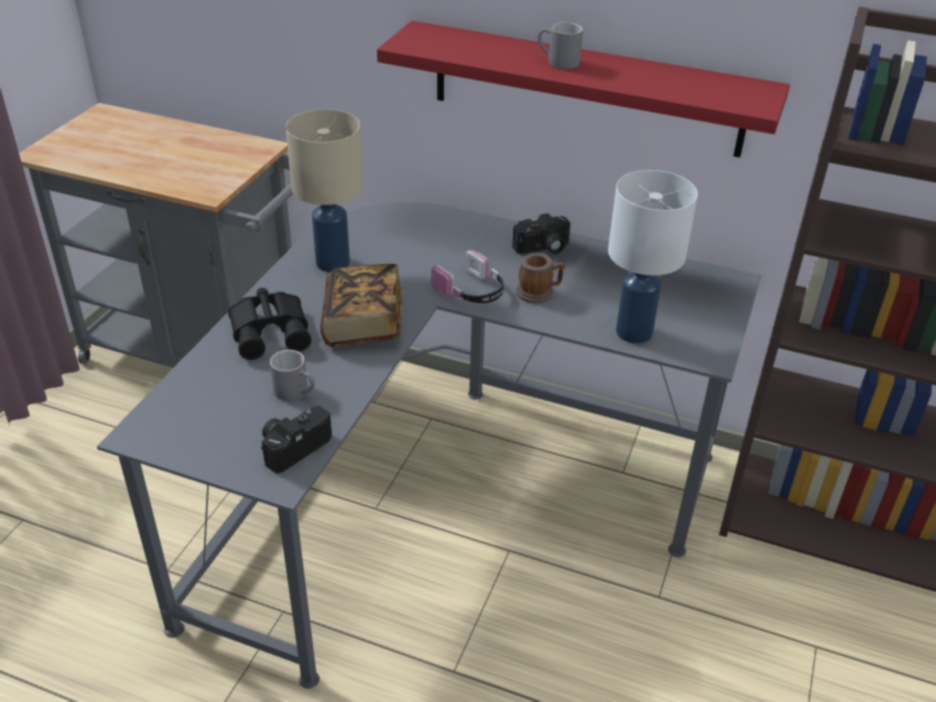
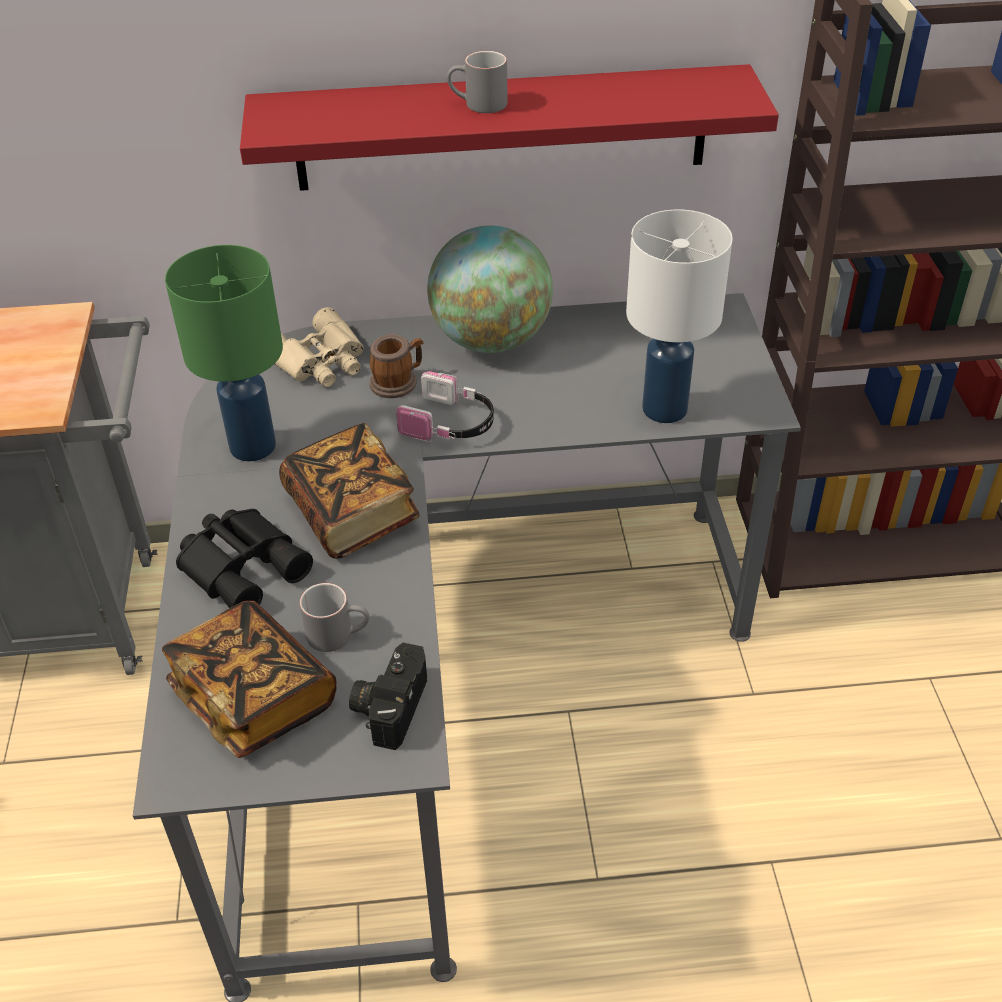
camera: 25 degrees left, 5 degrees up
(216, 409) = (254, 698): none -> book
(332, 262) = (251, 446): beige table lamp -> green table lamp
(416, 226) = (321, 361): none -> beige binoculars
(539, 292) = (527, 397): mug -> mug (398, 382)
(542, 248) = (491, 340): camera -> globe

